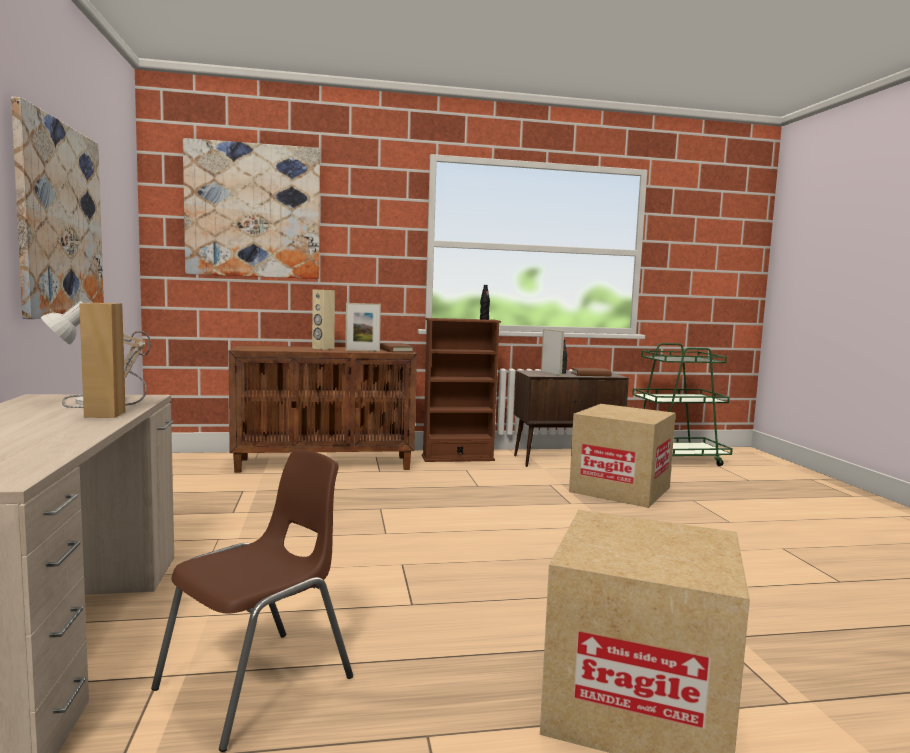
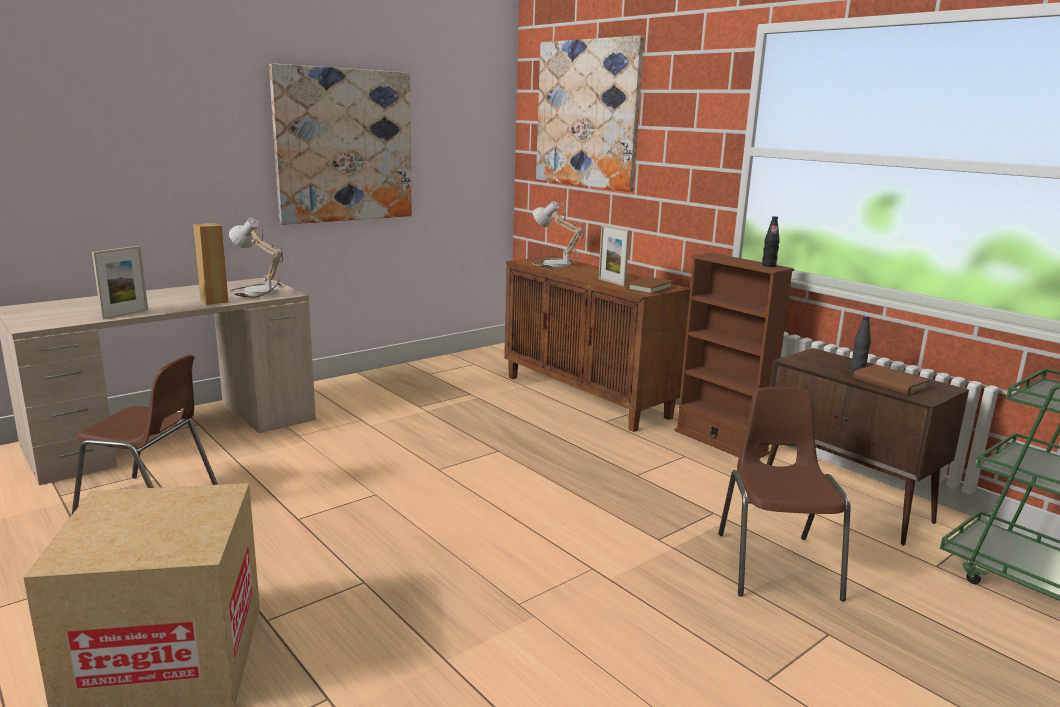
camera: 60 degrees right, 10 degrees up
(271, 348) = (553, 264): none -> table lamp
(323, 348) = (594, 272): beige speaker -> none
(551, 373) = (830, 365): picture frame -> picture frame (125, 314)
(620, 489) = (776, 564): cardboard box -> brown chair

